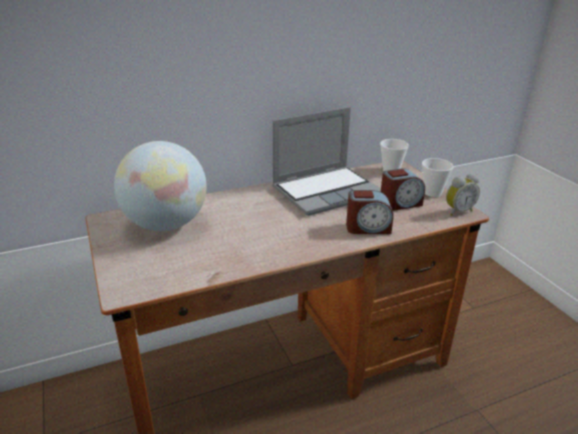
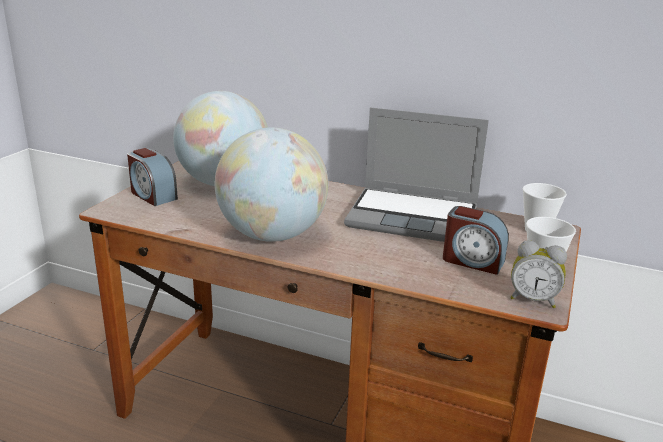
camera: 45 degrees right, 5 degrees down
(279, 245) = (272, 235): none -> globe
(368, 228) = (385, 262): alarm clock -> alarm clock (152, 195)

